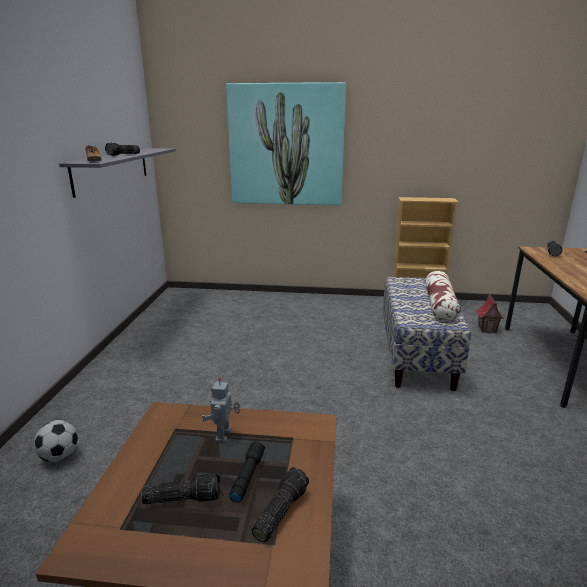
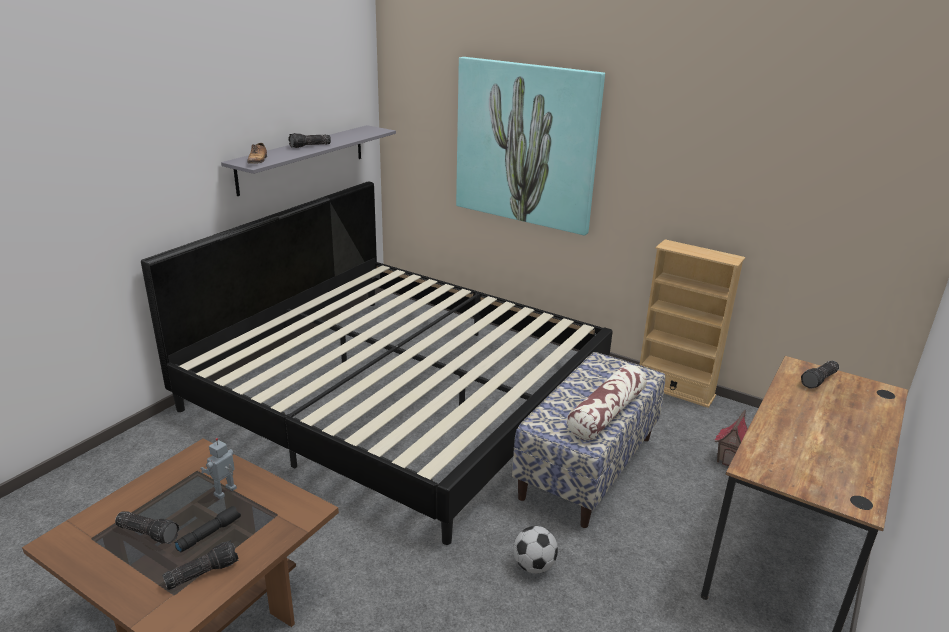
camera: 25 degrees right, 5 degrees up
(60, 456) = (151, 460): football -> football (534, 565)
(243, 345) = (399, 393): none -> bed

